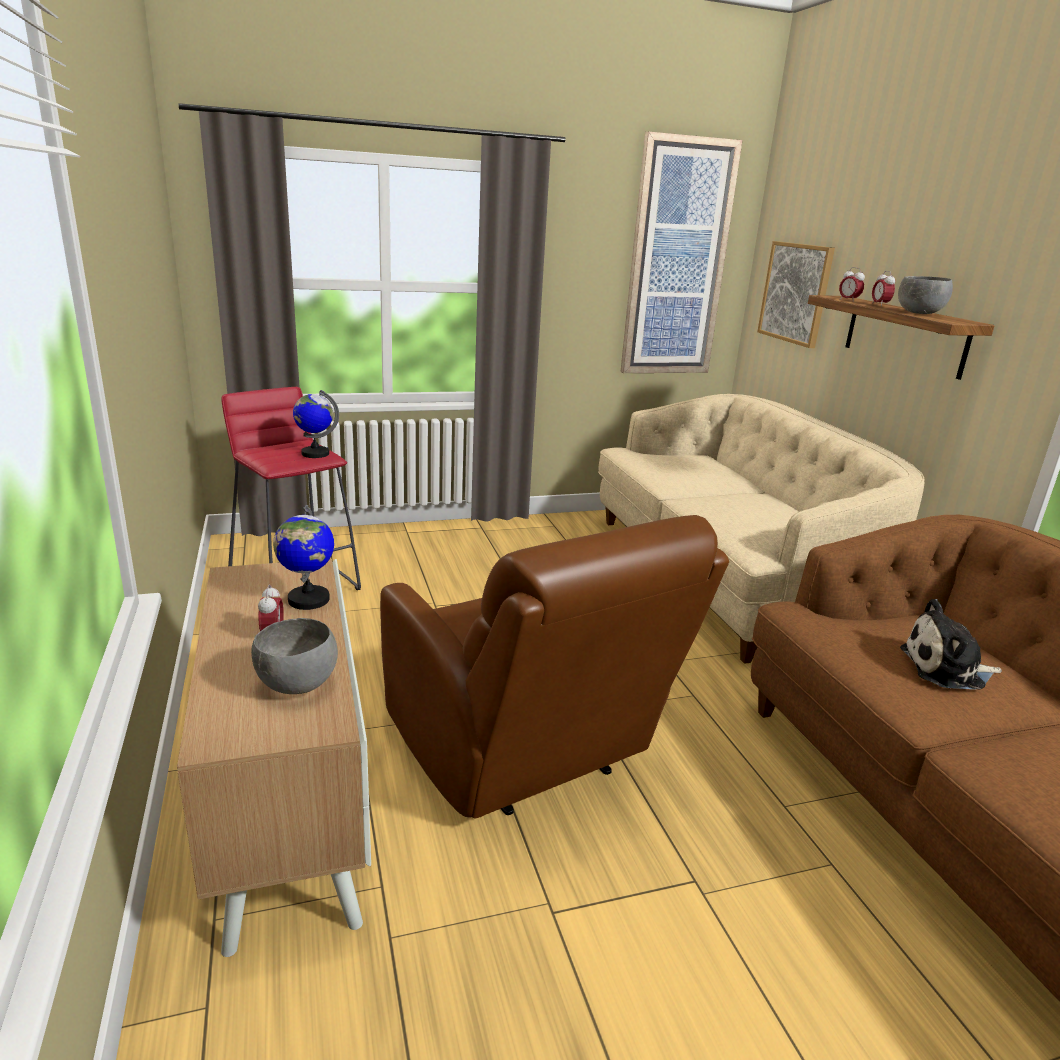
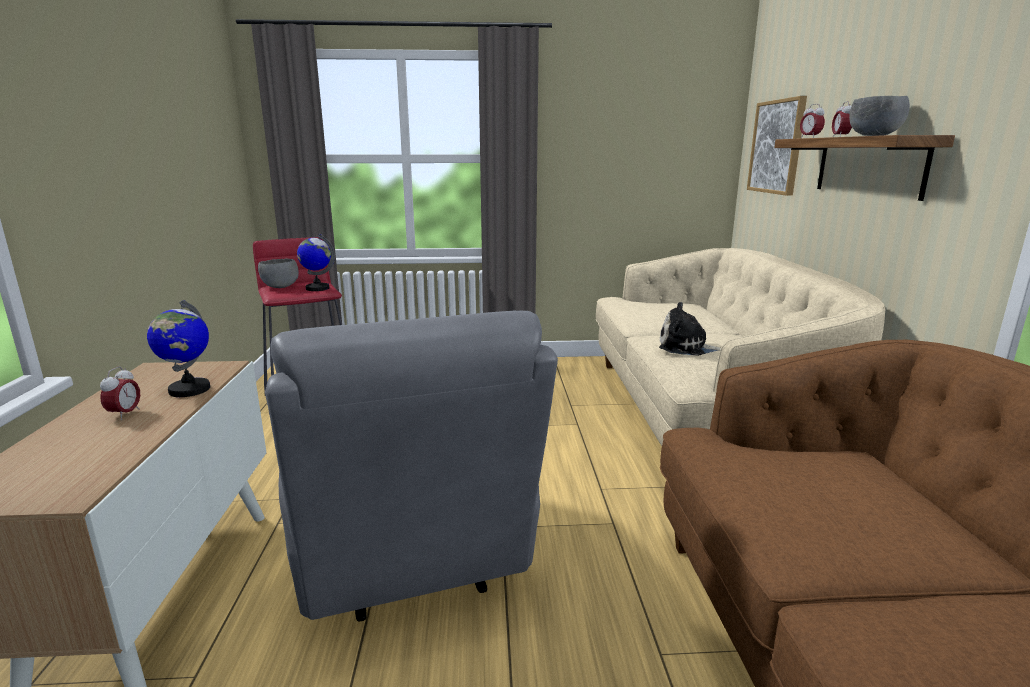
camera: 15 degrees right, 5 degrees down
(296, 685) = (89, 457): grey bowl -> grey bowl (280, 287)
(525, 754) = (412, 562): brown armchair -> grey armchair
(677, 260) = (668, 128): picture -> none
(947, 669) = (852, 509): plush toy -> plush toy (686, 348)

